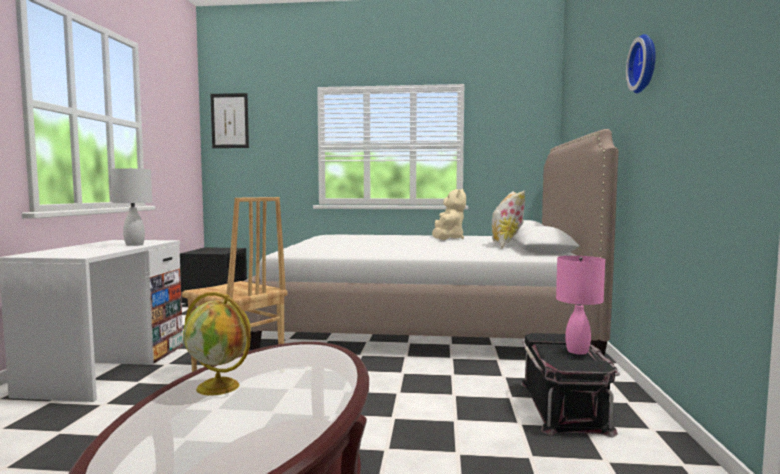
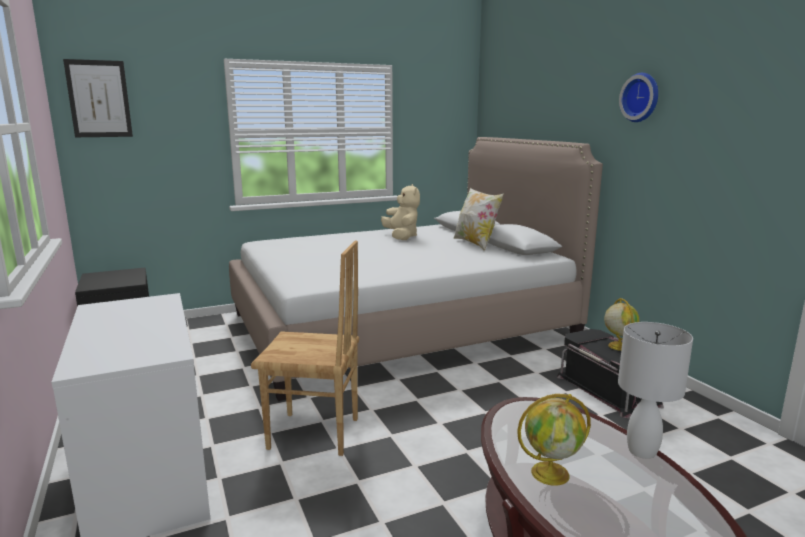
camera: 30 degrees left, 10 degrees up
(134, 245) = (157, 314): white table lamp -> white table lamp (643, 451)
(577, 351) = (618, 346): pink table lamp -> globe

